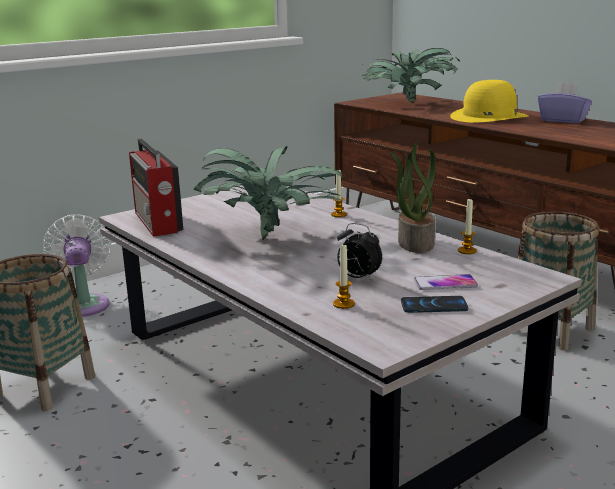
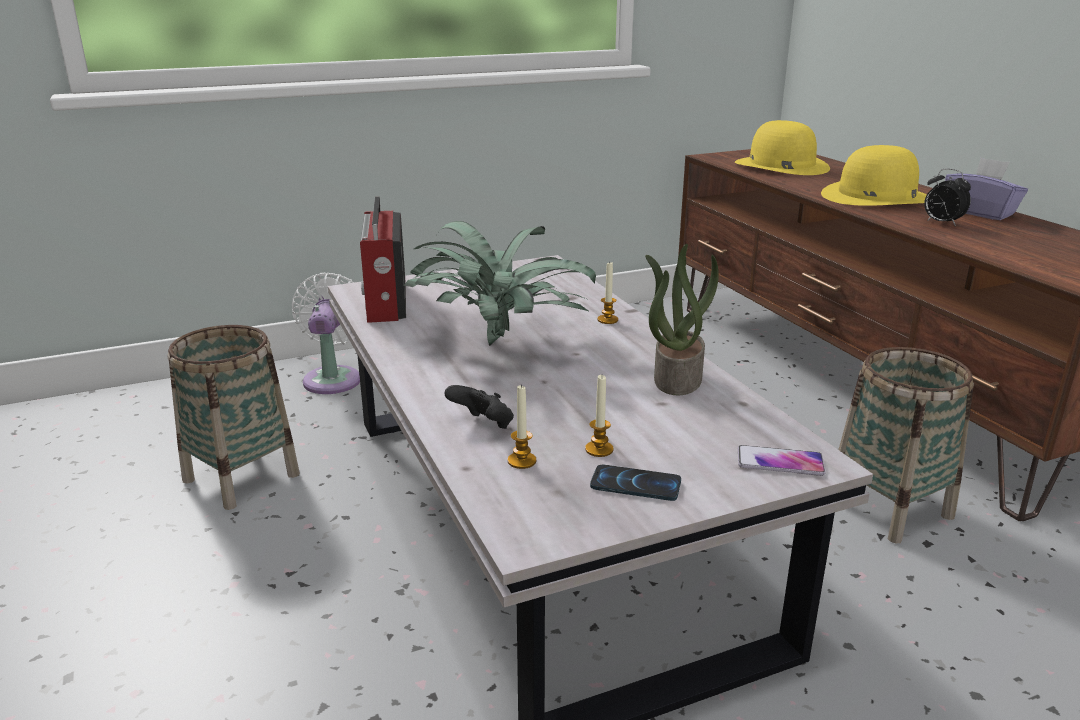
camera: 15 degrees right, 5 degrees up
(298, 287) = (483, 426): none -> black game controller
(358, 278) = (566, 423): alarm clock -> alarm clock (941, 223)
(408, 104) = (781, 165): potted plant -> yellow hat
(445, 283) = (674, 450): phone -> phone (780, 462)
(467, 251) = (738, 401): candle -> candle (599, 449)

